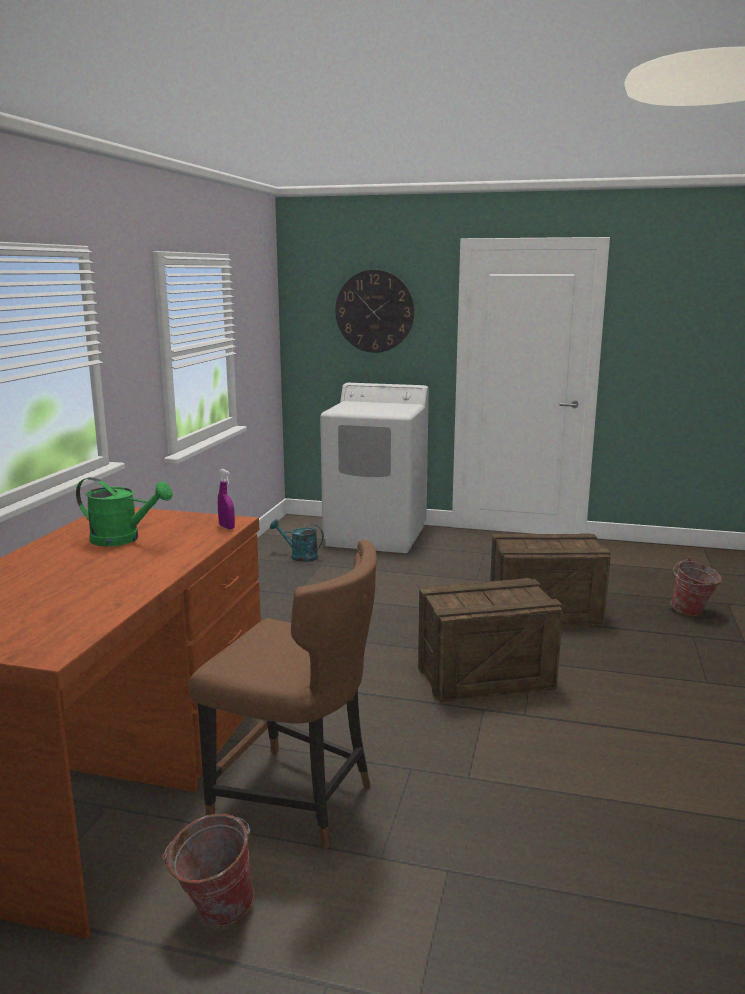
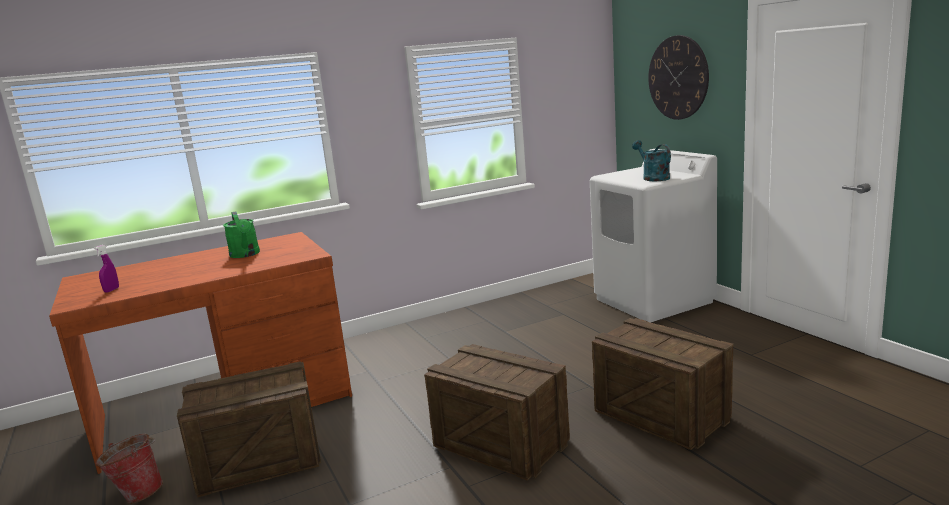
camera: 50 degrees right, 0 degrees up
(227, 527) = (299, 258): purple spray bottle -> purple spray bottle (111, 290)
(296, 801) = (258, 462): brown chair -> crate
(299, 556) = (562, 303): turquoise watering can -> turquoise watering can (653, 178)
(692, 613) = (831, 482): bucket -> none

